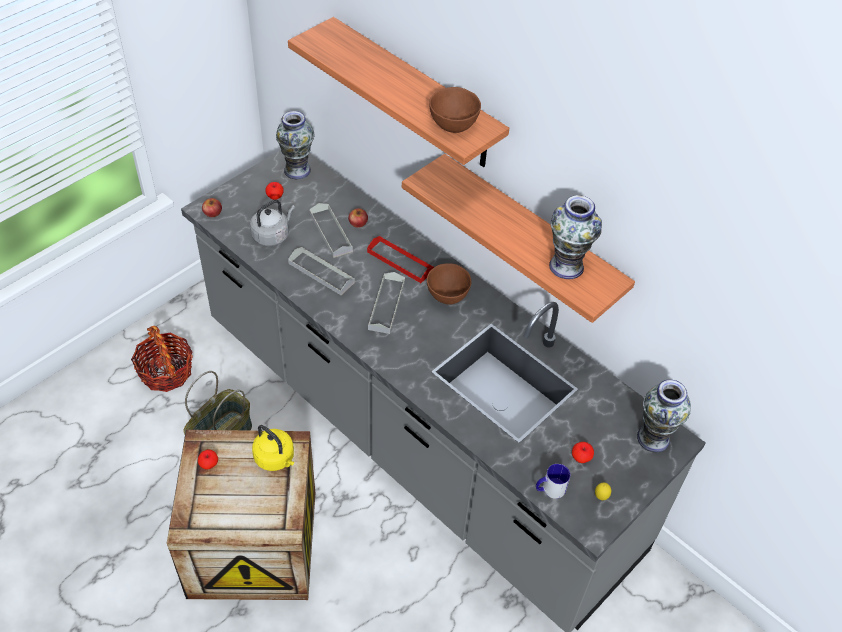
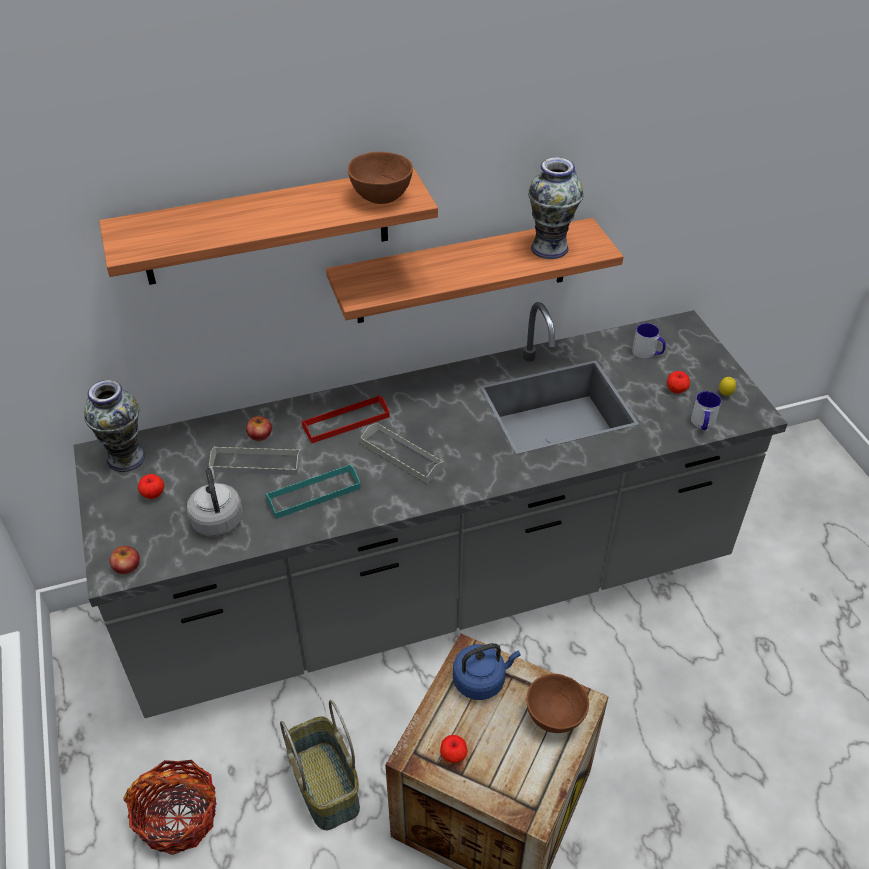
camera: 60 degrees left, 5 degrees down
(276, 458) = (481, 680): yellow kettle -> blue kettle
(321, 273) = (313, 494): grey tray -> turquoise tray
(447, 295) = (421, 403): brown bowl -> brown bowl (553, 716)
(615, 423) = (647, 353): none -> mug
(652, 437) = (674, 337): vase -> none

